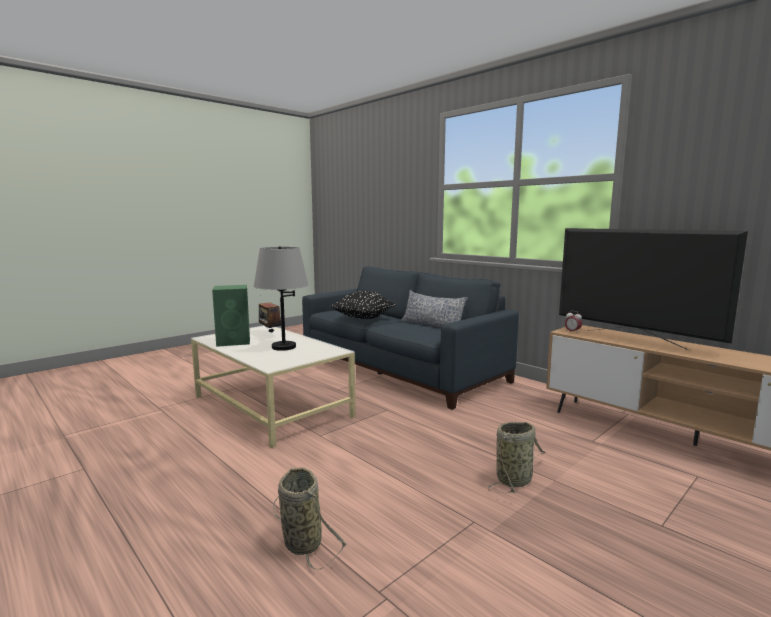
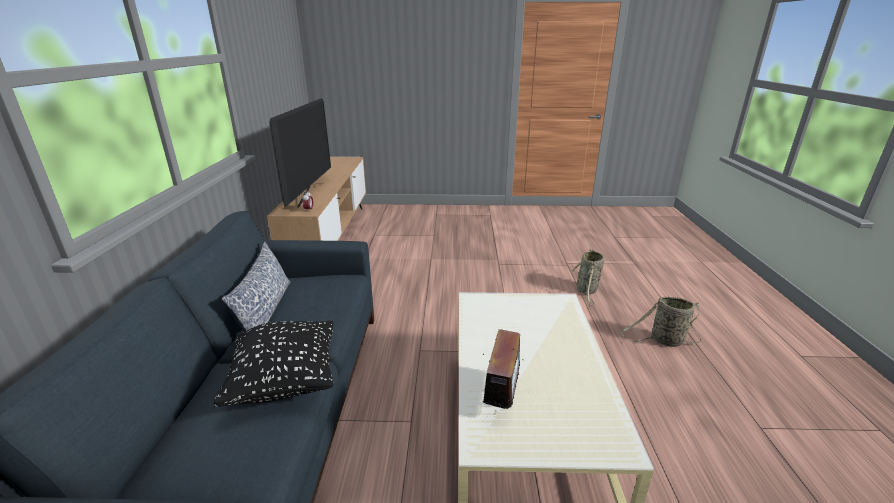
camera: 135 degrees left, 15 degrees up
(234, 341) = (576, 393): green speaker -> none
(283, 347) = (520, 336): grey table lamp -> none
(515, 479) = (447, 266): basket -> basket (664, 341)

